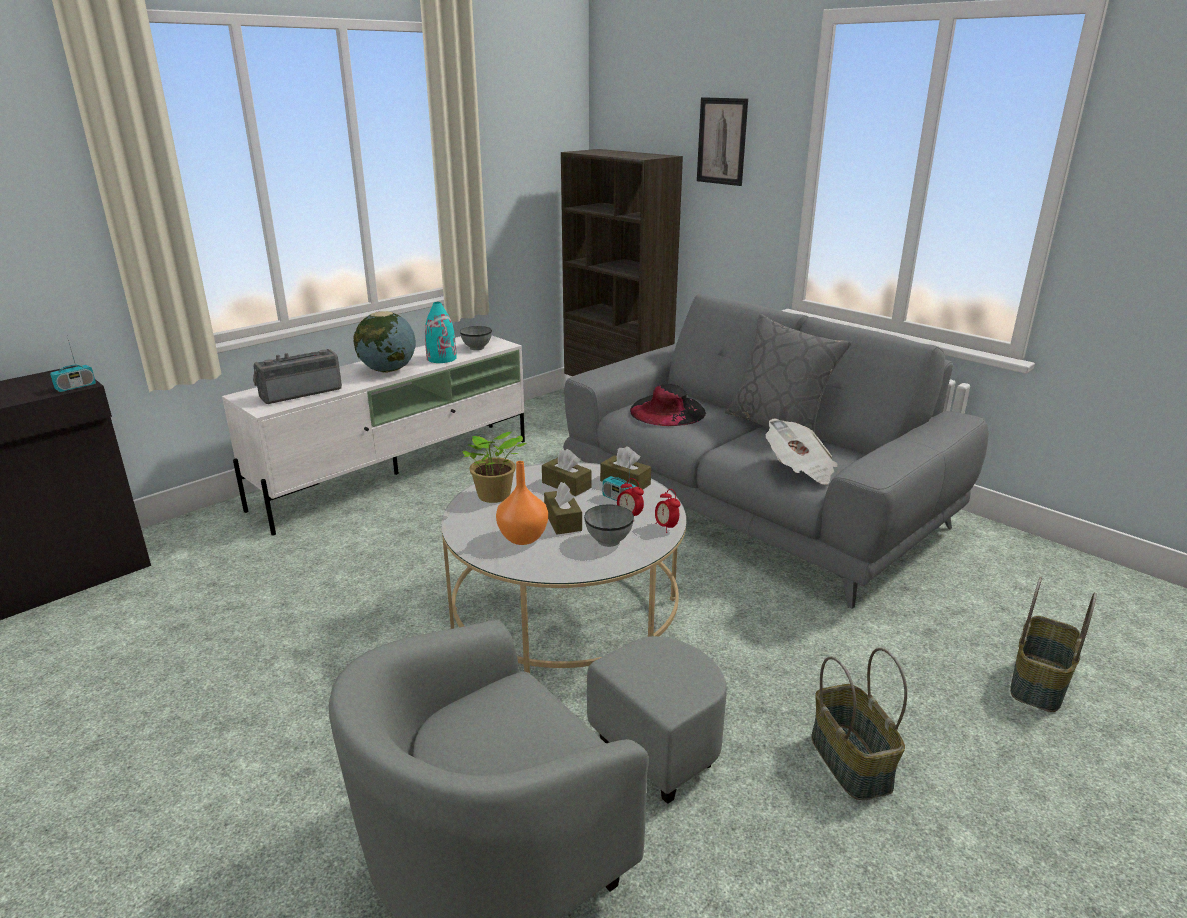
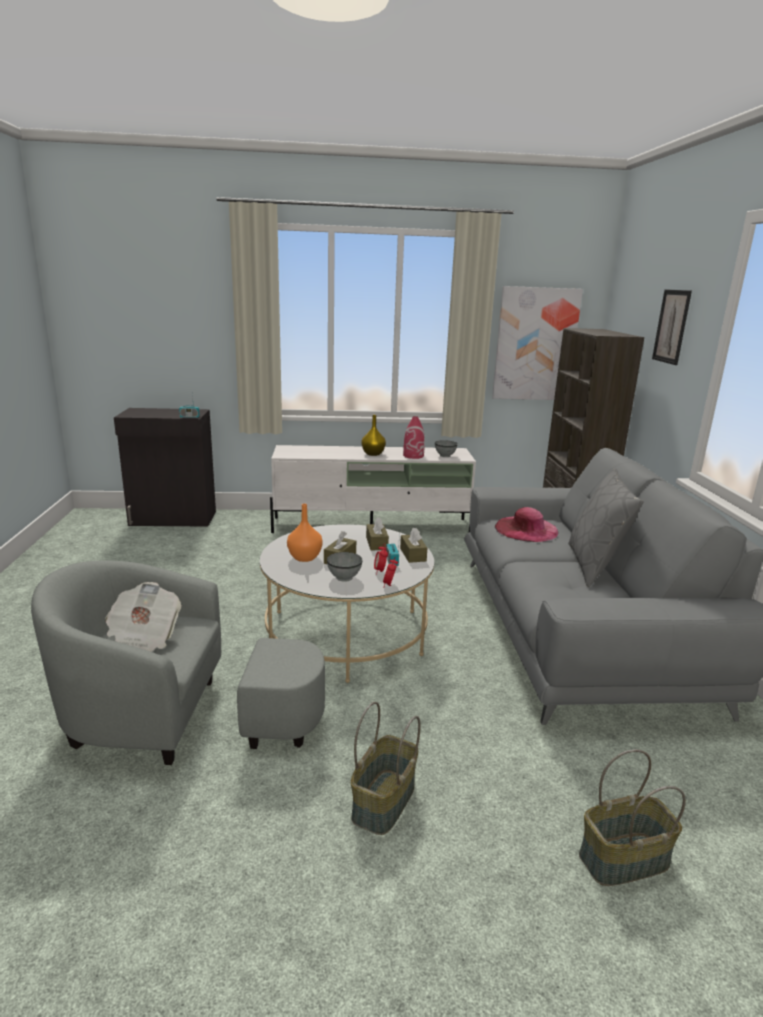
camera: 40 degrees right, 5 degrees down
(300, 392) = (311, 453): radio -> none
(388, 370) = (373, 454): globe -> yellow vase
(442, 358) = (413, 456): turquoise vase -> red vase
(494, 497) = (328, 534): potted plant -> none
(525, 177) = (535, 344): none -> picture
(667, 411) = (526, 529): black hat -> pink hat
(800, 469) = (554, 594): newspaper -> newspaper (143, 638)

